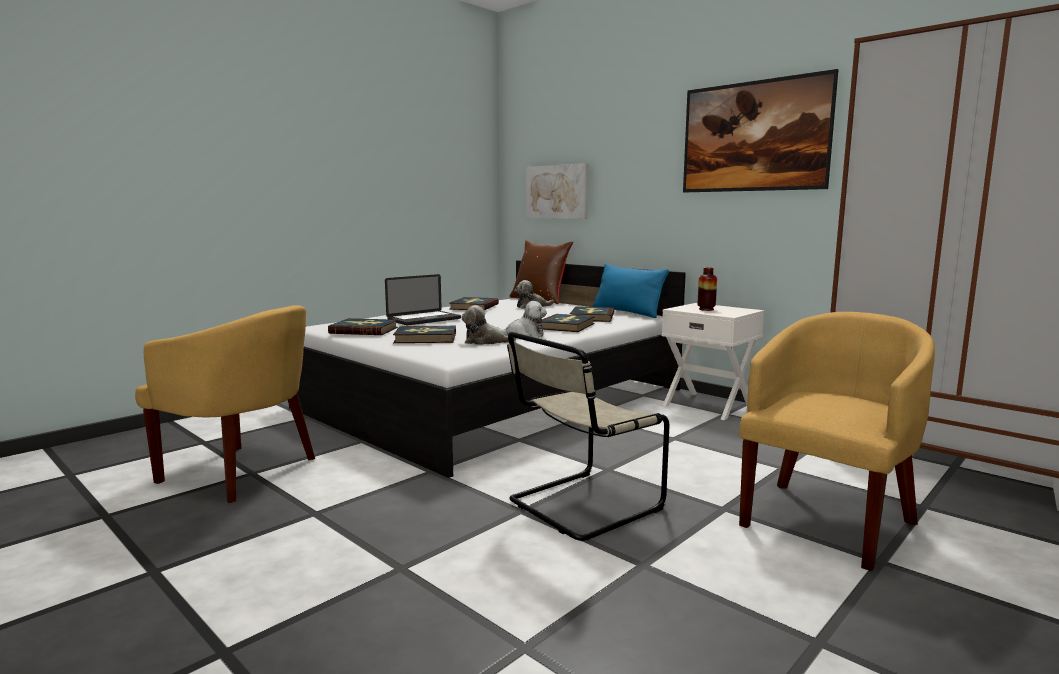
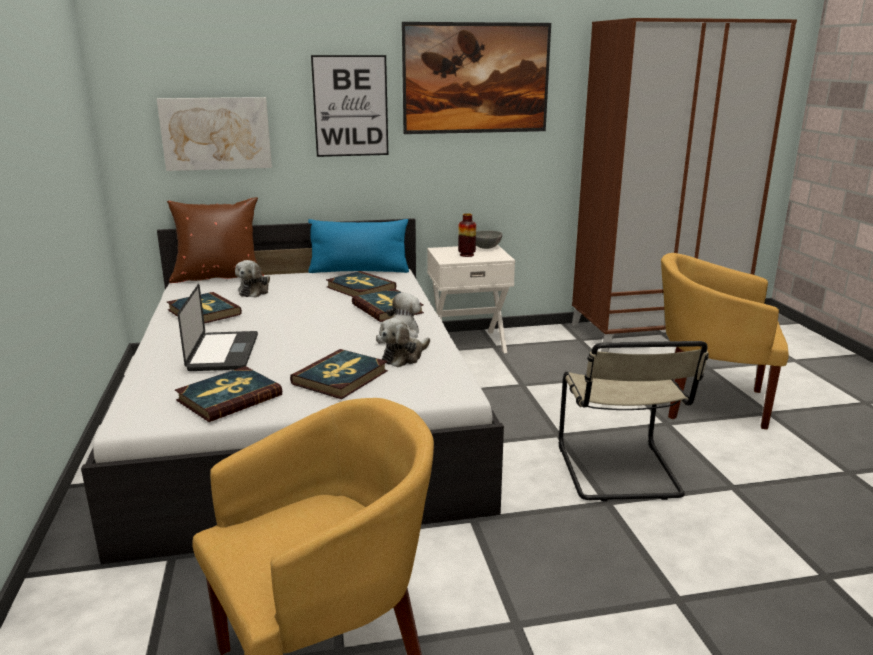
camera: 55 degrees left, 10 degrees up
(644, 168) = (350, 106): none -> picture
(742, 310) = (486, 248): none -> grey bowl
(827, 520) = (708, 401): yellow armchair -> yellow armchair turned 60 degrees counterclockwise

